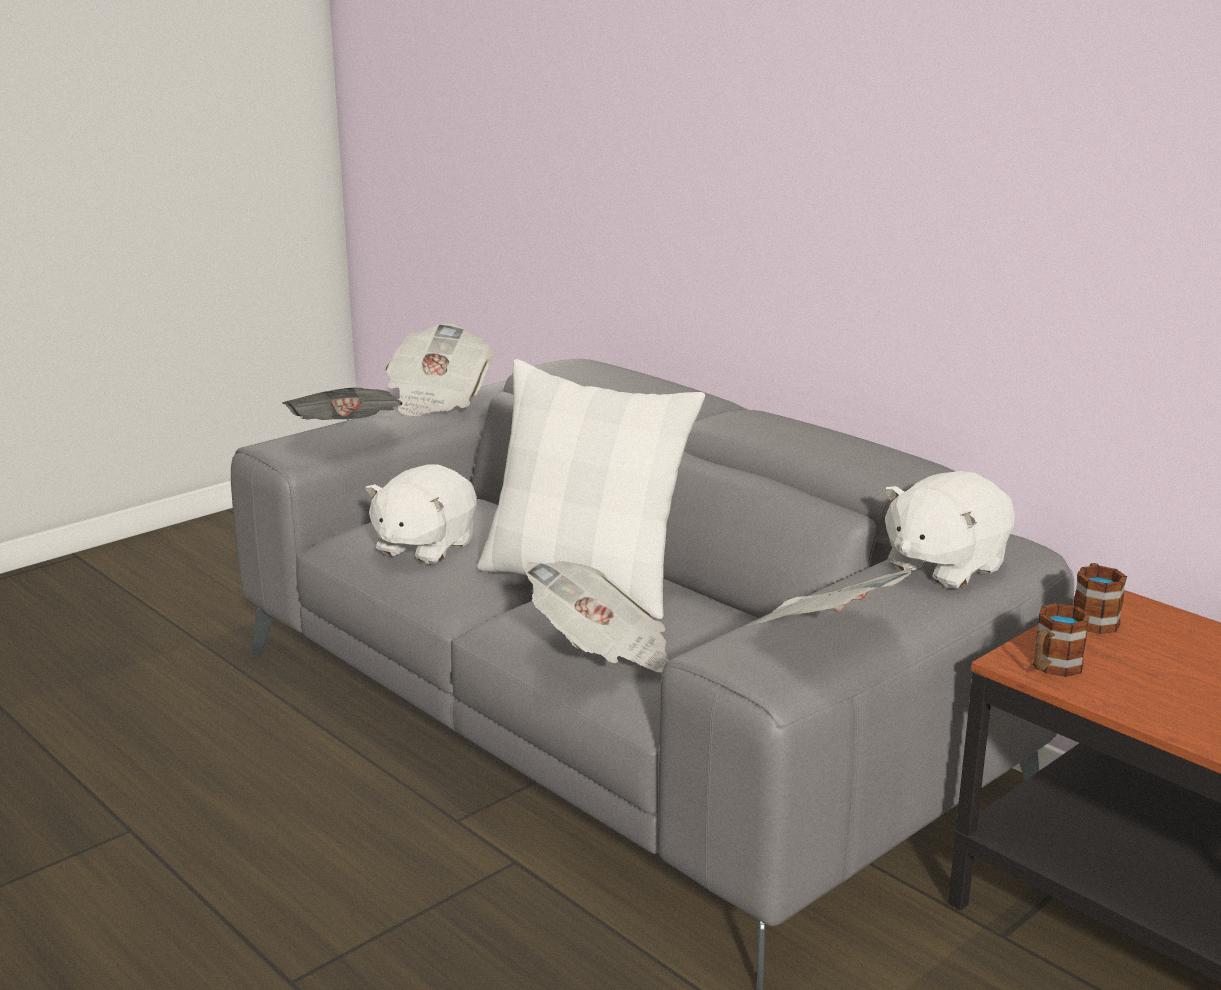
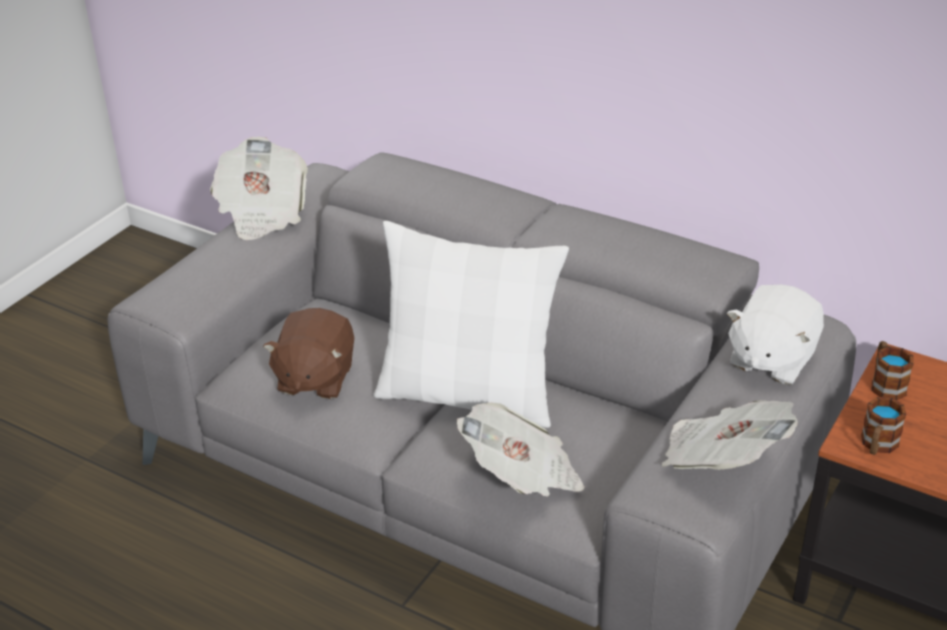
camera: 15 degrees left, 15 degrees up
(346, 436) = (209, 279): newspaper -> none
(424, 547) = (315, 378): white plush toy -> brown plush toy

